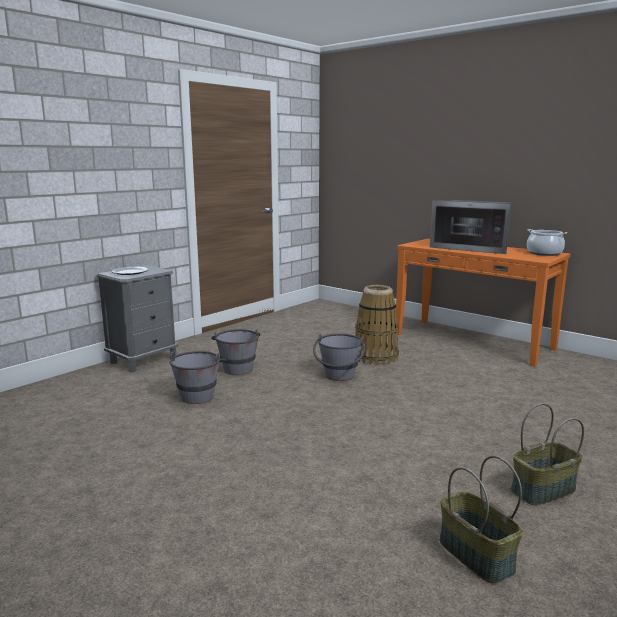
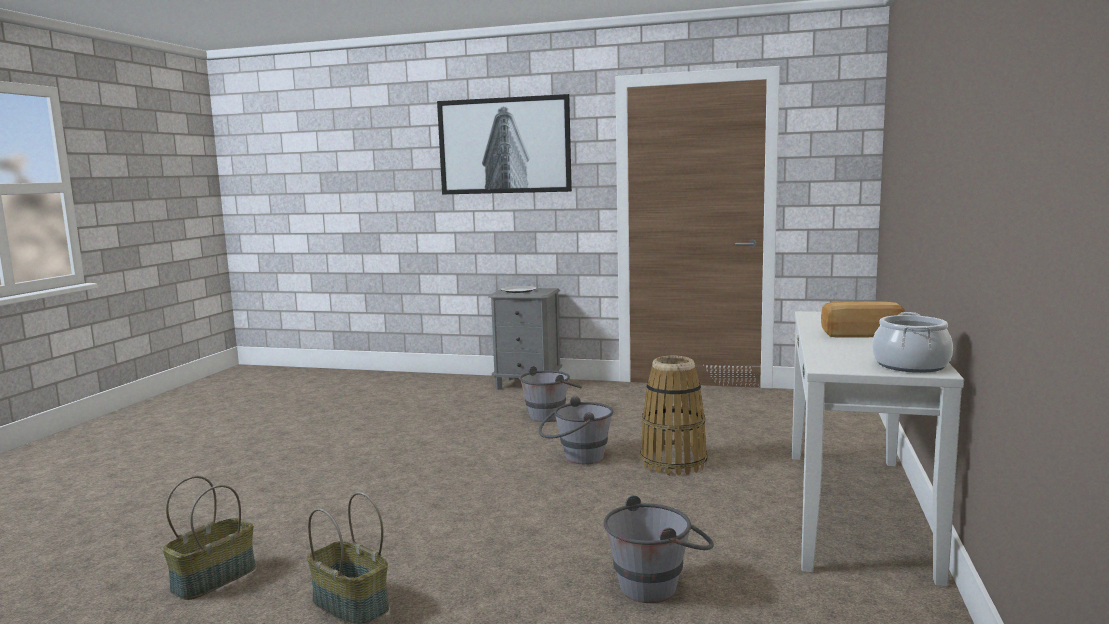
camera: 65 degrees right, 5 degrees down
(85, 124) = (504, 146): none -> picture
(199, 394) = (470, 419): grey bucket -> grey bucket (659, 585)
(472, 248) = (860, 334): microwave -> bread
(472, 341) = (856, 509): orange console table -> white console table

